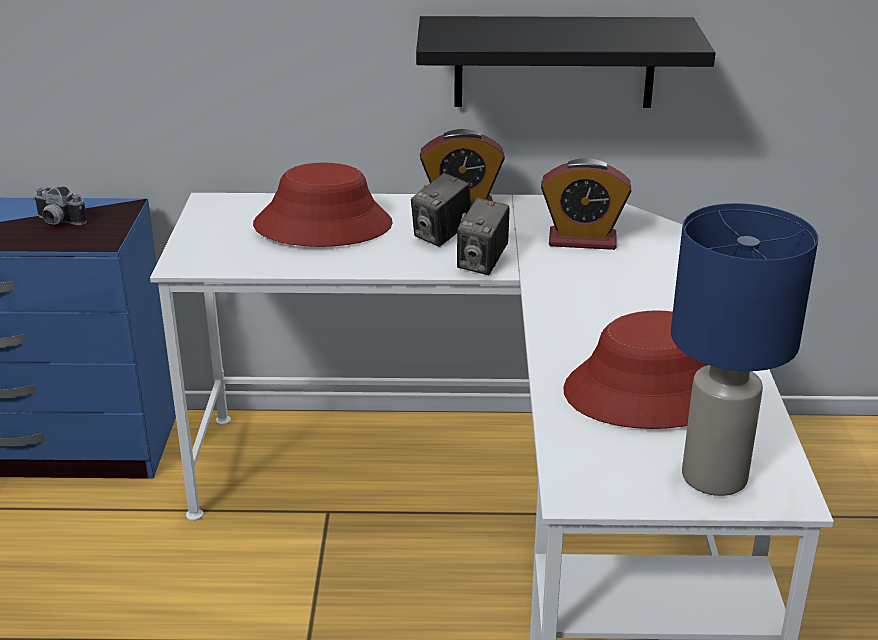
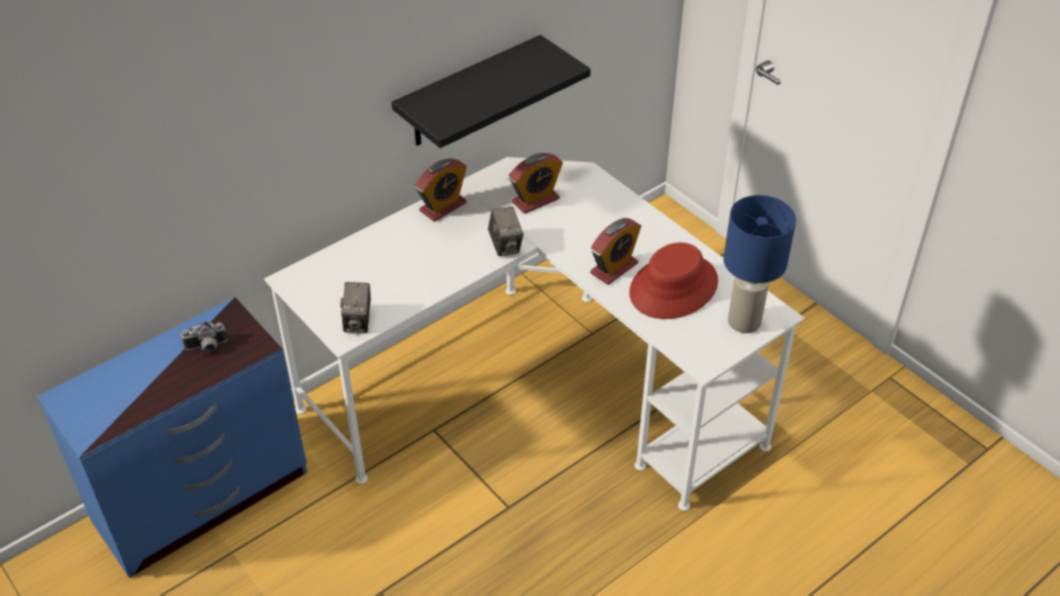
camera: 40 degrees left, 15 degrees up
(323, 225) = (383, 263): red hat -> none
(442, 236) = (460, 236): camera -> camera (358, 322)
(592, 337) = (614, 268): none -> alarm clock

